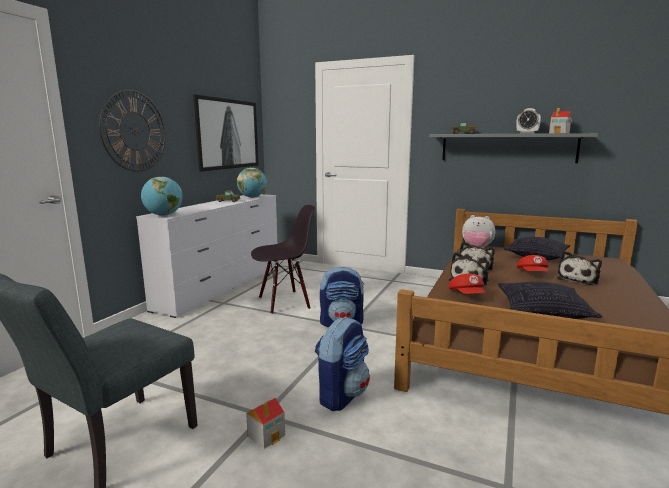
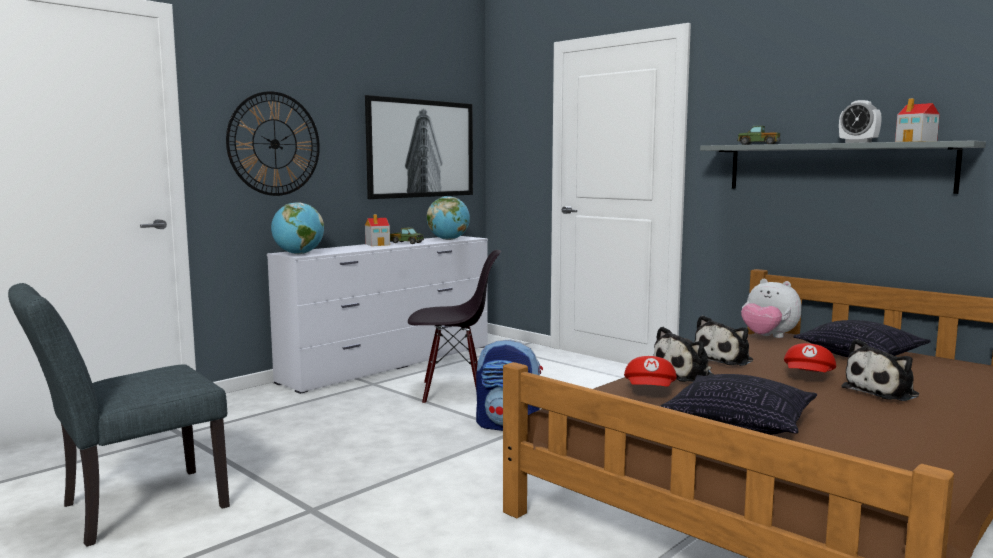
camera: 20 degrees right, 5 degrees down
(266, 435) = (296, 530): toy house -> toy house (378, 244)
(341, 394) = (426, 506): backpack -> none

